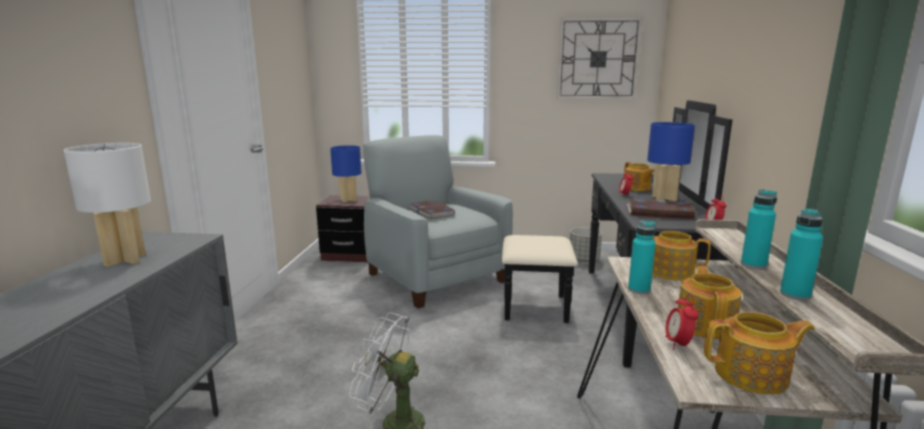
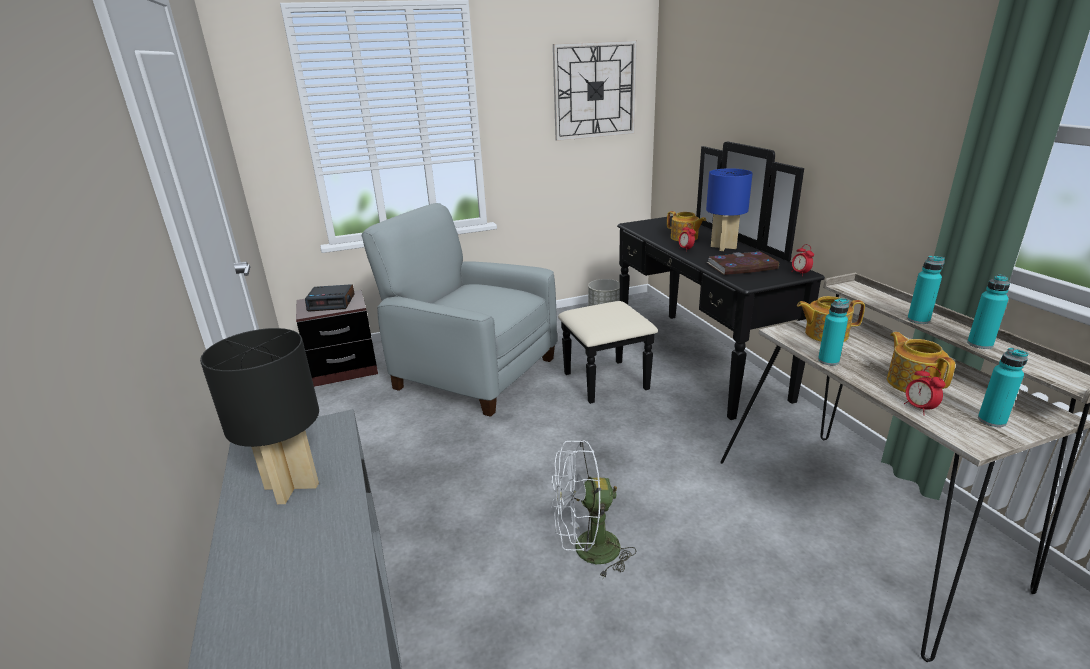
camera: 25 degrees left, 10 degrees up
(126, 259) = (291, 485): white table lamp -> black table lamp
(349, 200) = (332, 303): blue table lamp -> alarm clock
(432, 212) = (471, 302): book -> none
(753, 375) = (991, 420): teapot -> turquoise bottle

